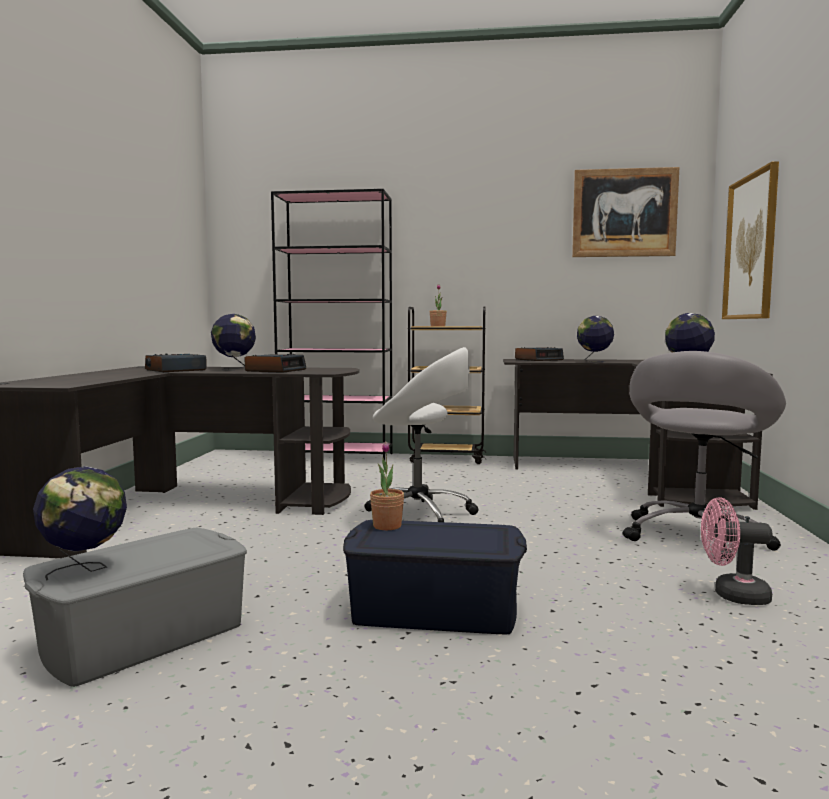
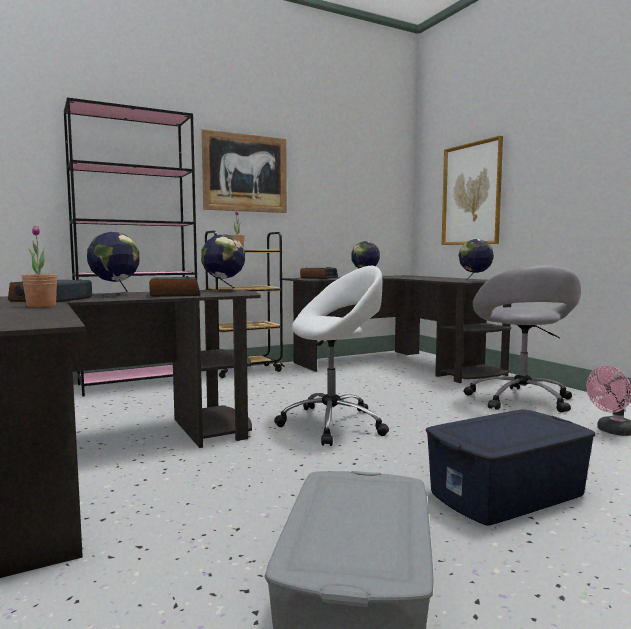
camera: 35 degrees left, 0 degrees up
(85, 570) = (351, 552): globe -> globe (224, 290)
(387, 526) = (457, 429): potted plant -> potted plant (41, 306)
(624, 213) = (364, 161): picture -> picture (245, 173)

